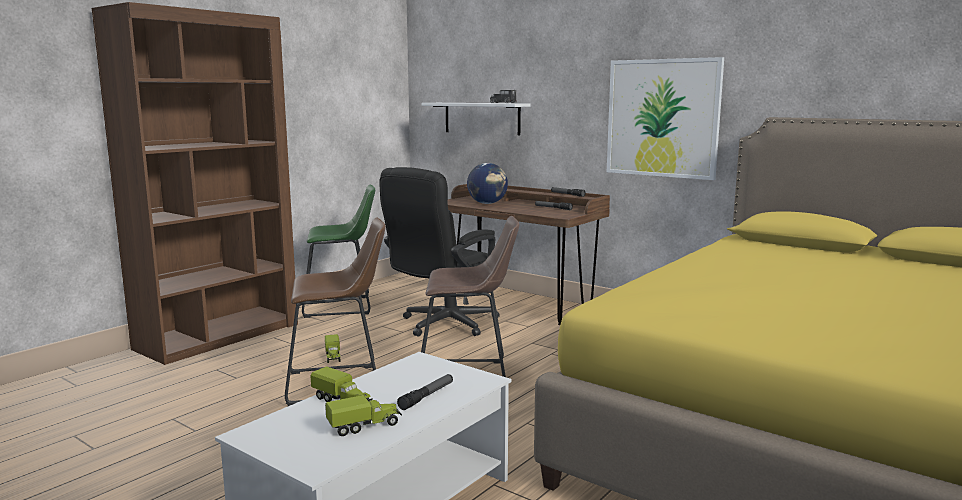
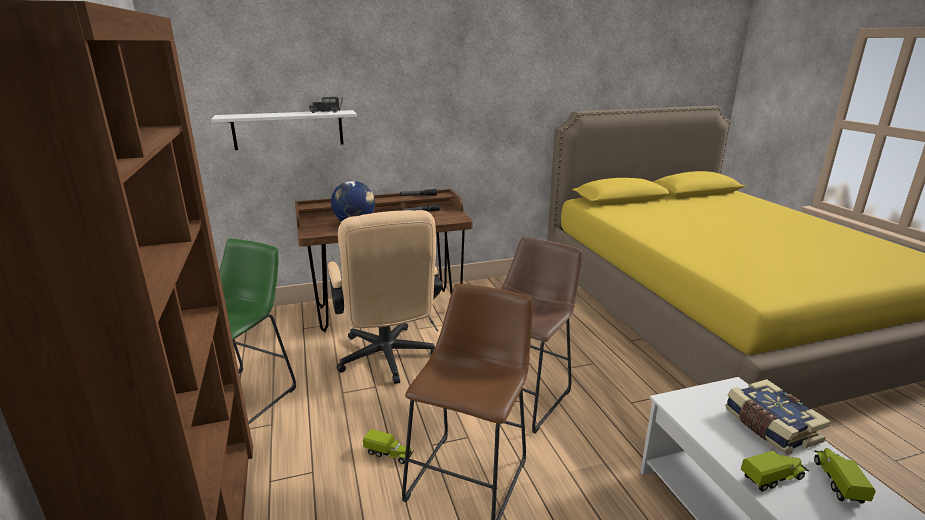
camera: 55 degrees left, 10 degrees up
(427, 396) = (769, 427): flashlight -> book
(442, 325) = (387, 360): black office chair -> beige office chair
(662, 118) = (490, 116): picture -> none

